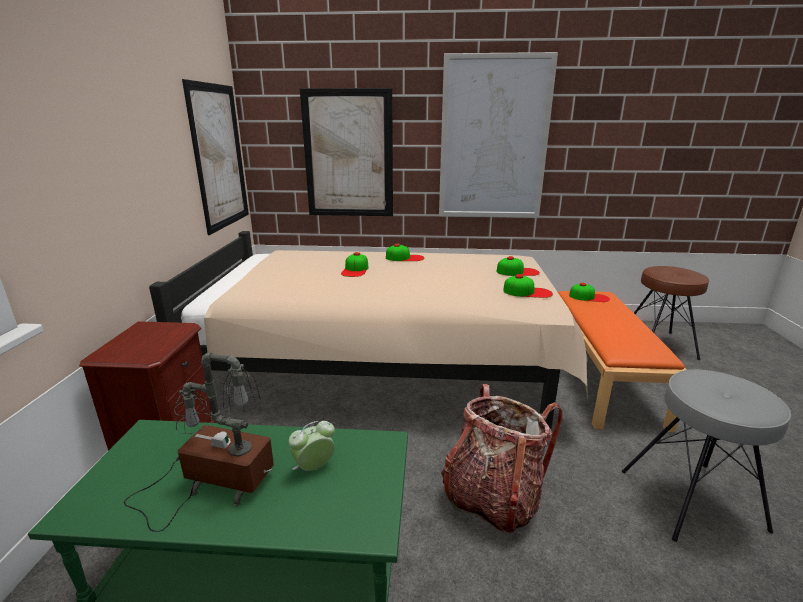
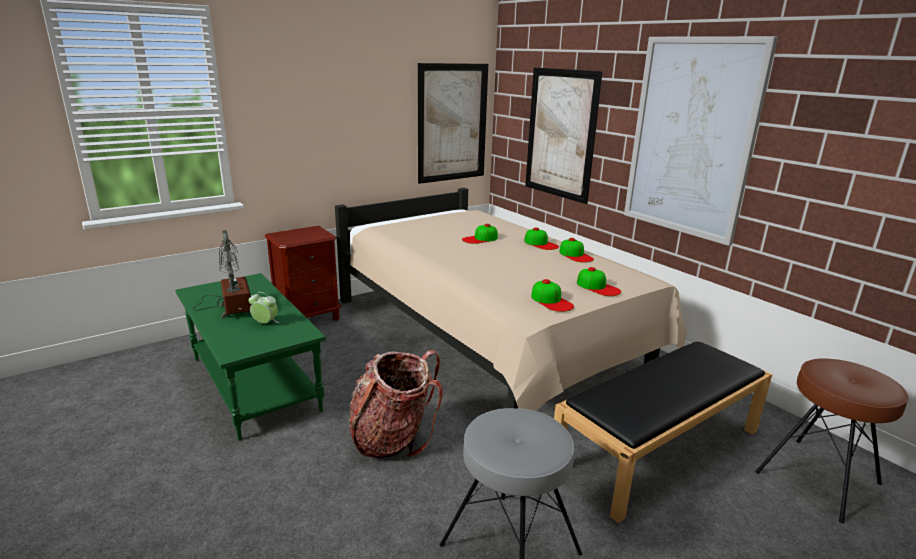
camera: 50 degrees right, 0 degrees up
(589, 297) = (709, 358): cap -> cap (575, 255)
(598, 374) = (658, 447): orange bench -> black bench

